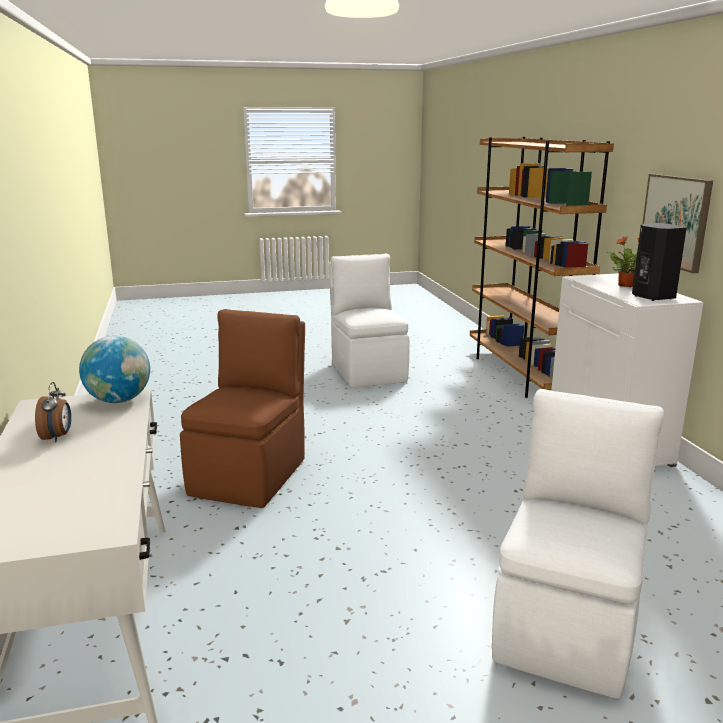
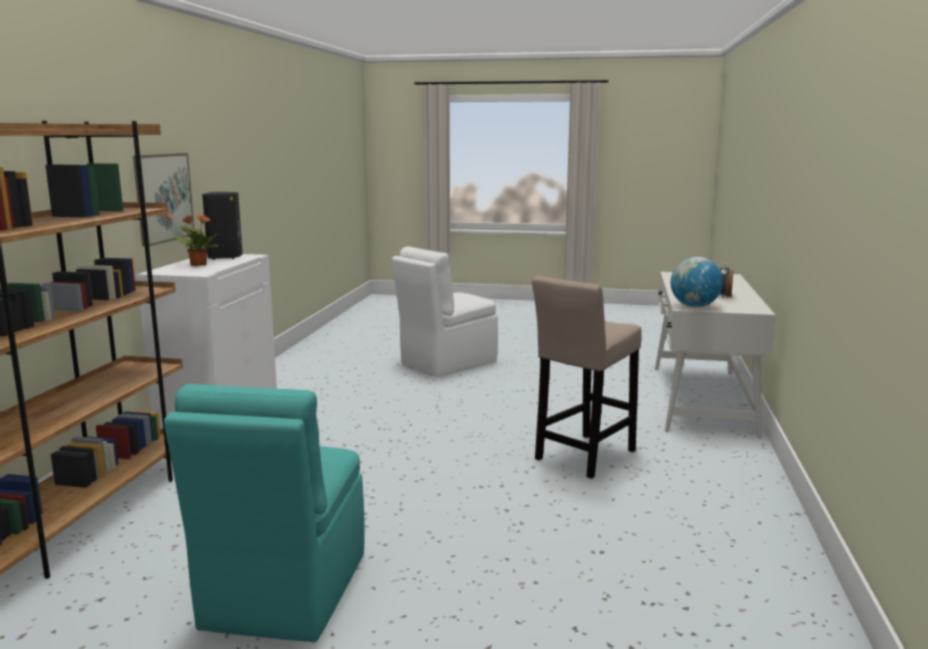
camera: 155 degrees left, 5 degrees down
(250, 475) = (582, 457): brown chair -> beige stool
(368, 371) = (283, 593): white chair -> turquoise chair

